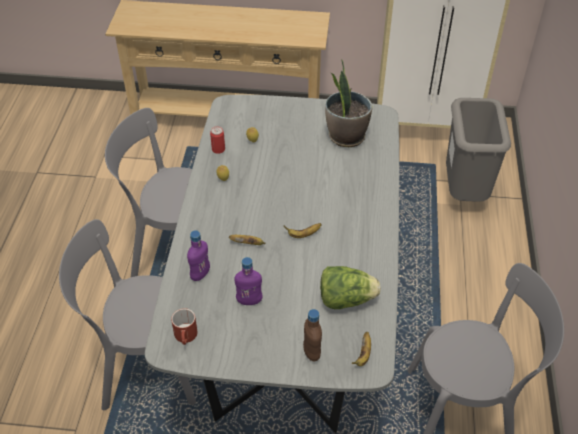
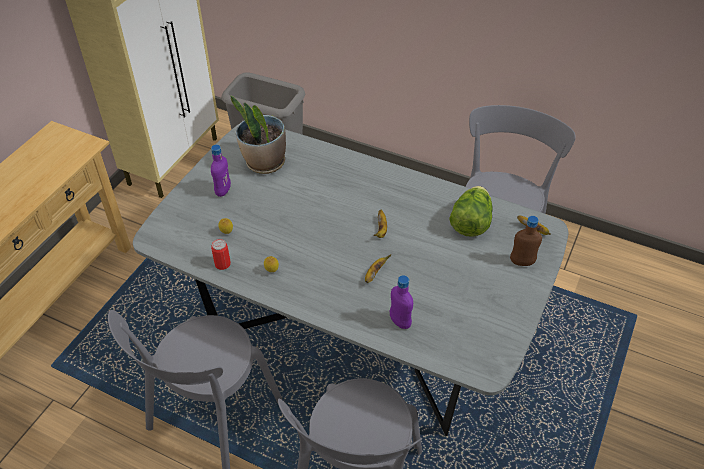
camera: 70 degrees left, 0 degrees up
(186, 337) = (477, 351): red mug -> none
(249, 301) = (448, 291): purple bottle -> purple bottle (223, 191)

